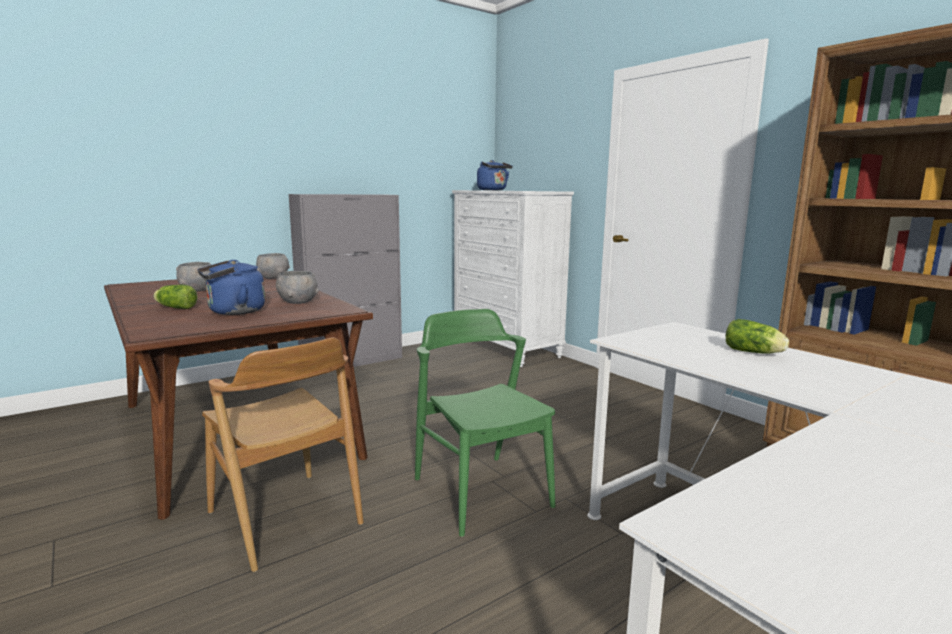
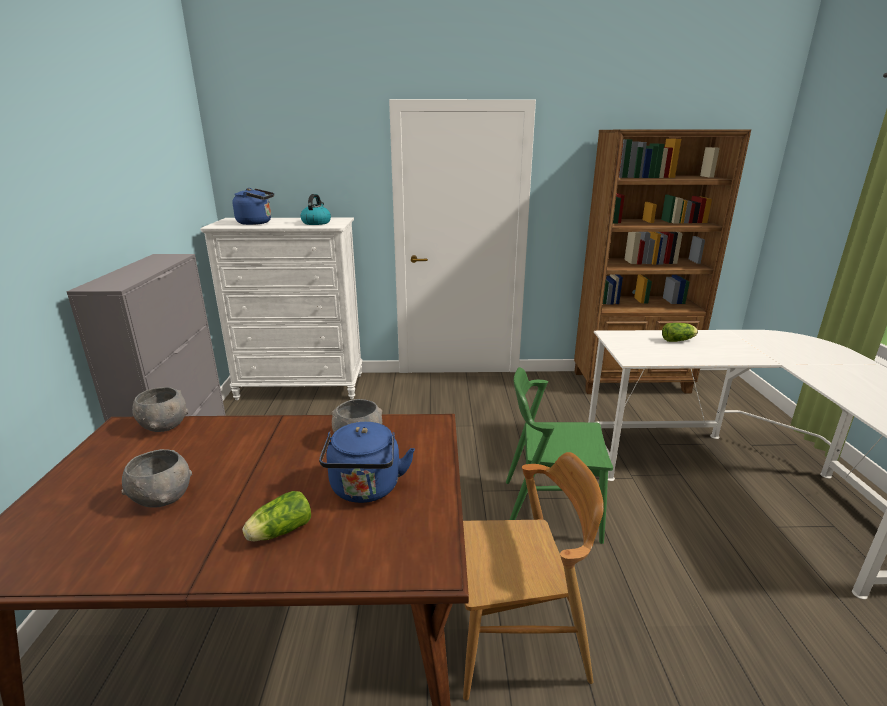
camera: 55 degrees left, 10 degrees up
(526, 190) = (316, 223): none -> kettle

